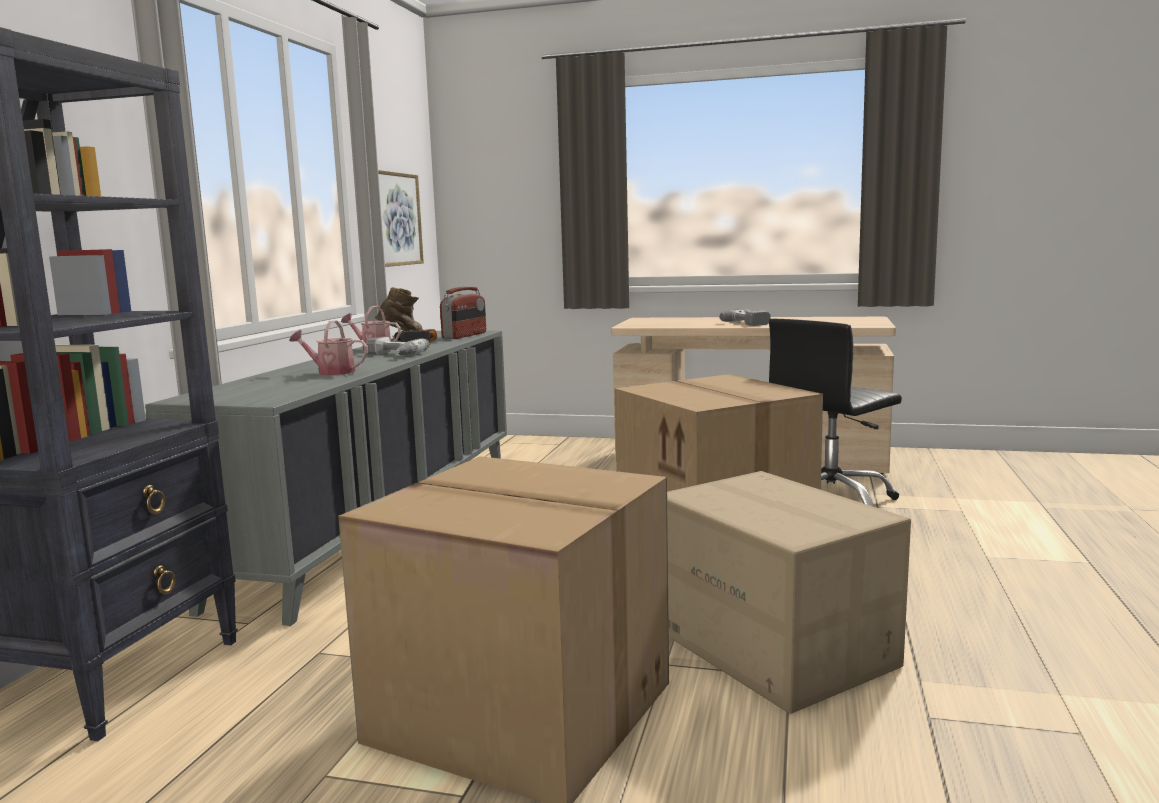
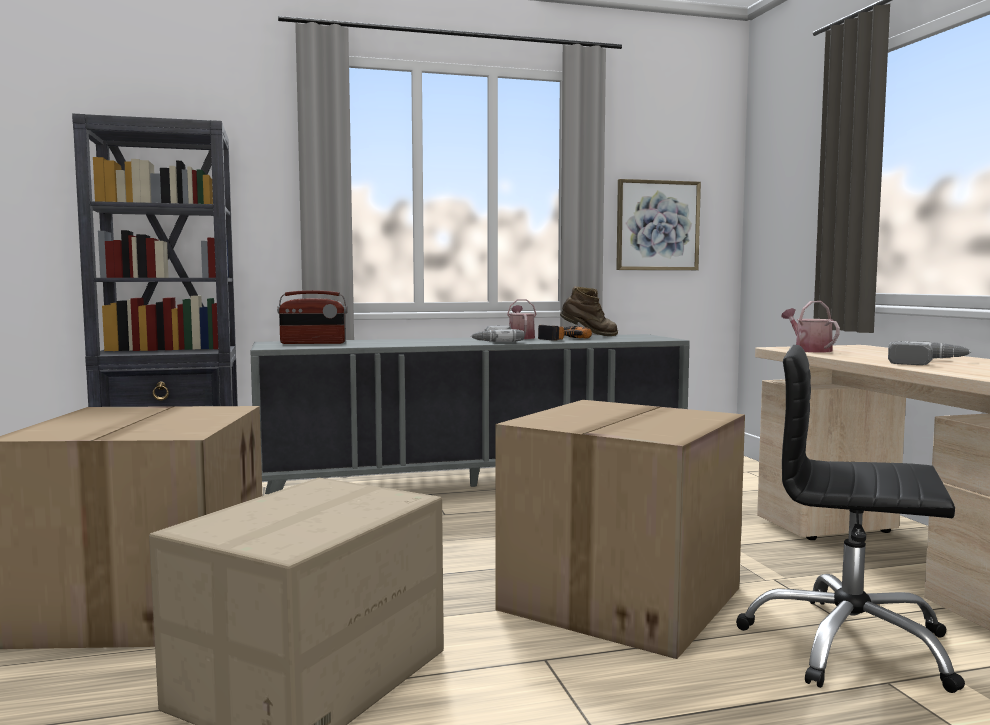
camera: 60 degrees right, 5 degrees down
(331, 372) = (397, 343): watering can -> watering can (809, 350)
(465, 336) = (632, 339): radio -> radio (313, 343)

